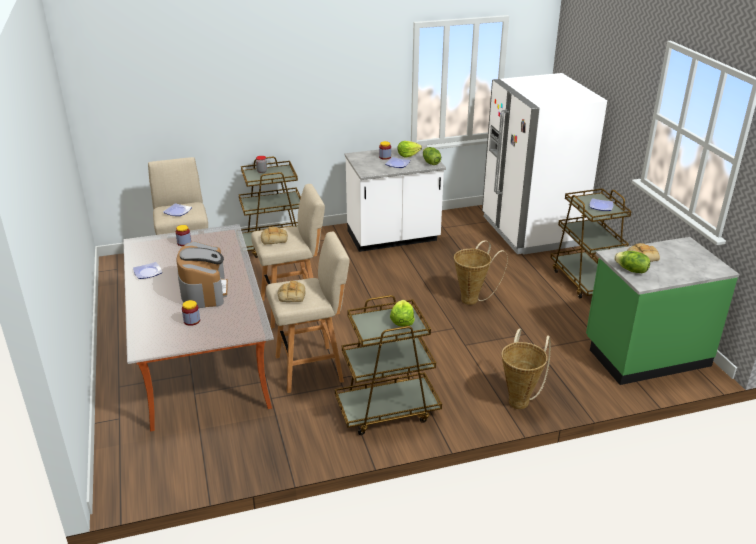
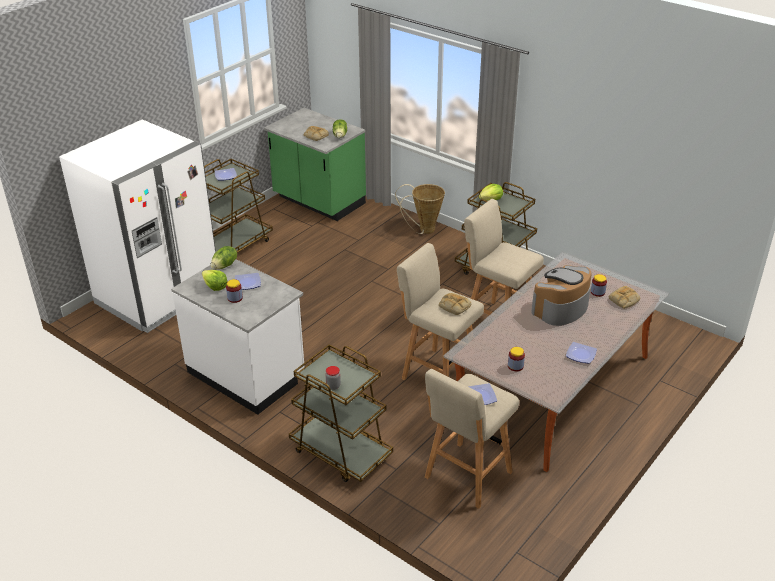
camera: 125 degrees left, 5 degrees up
(291, 295) = (518, 257): bread -> bread (624, 300)
(473, 299) = (319, 286): basket -> none

